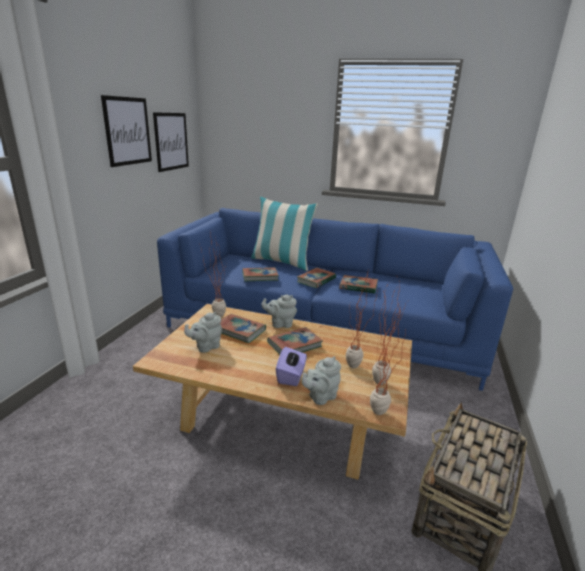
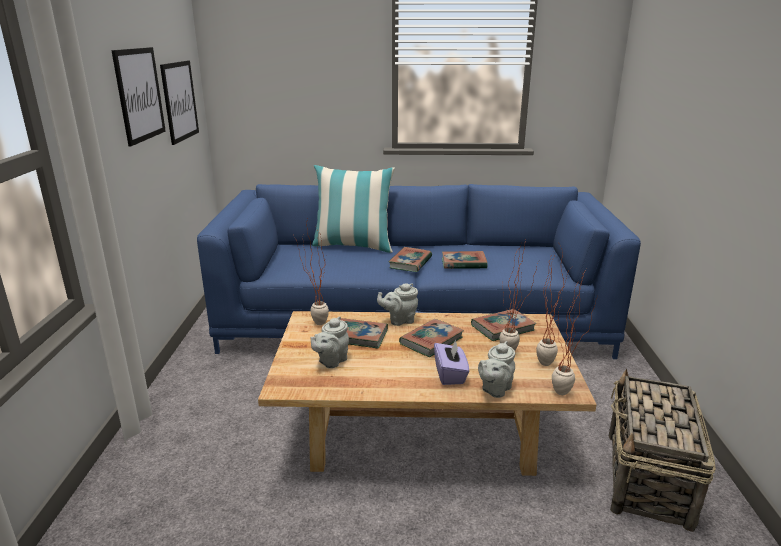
camera: 15 degrees left, 0 degrees up
(260, 277) = (341, 268): book -> book (502, 328)

